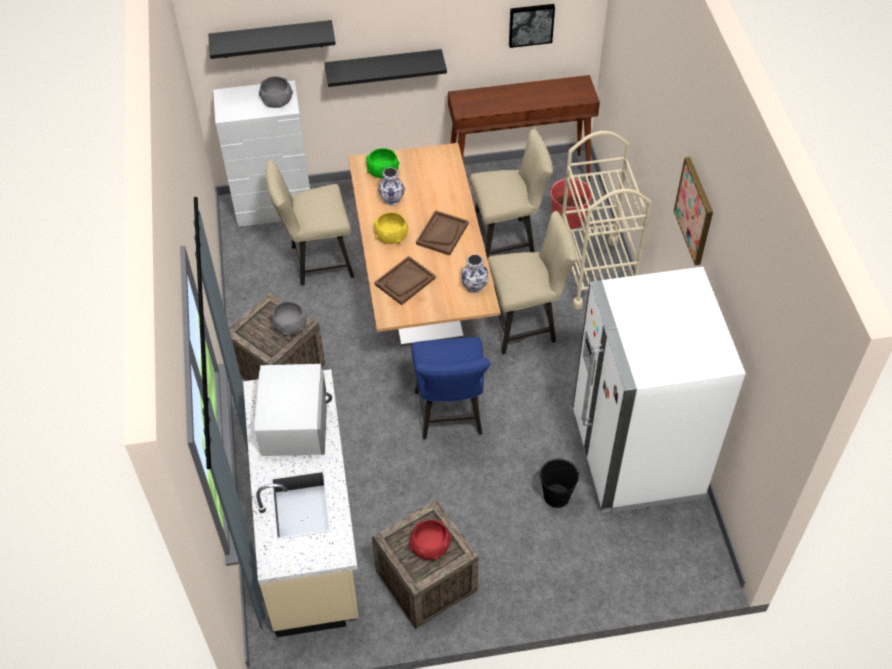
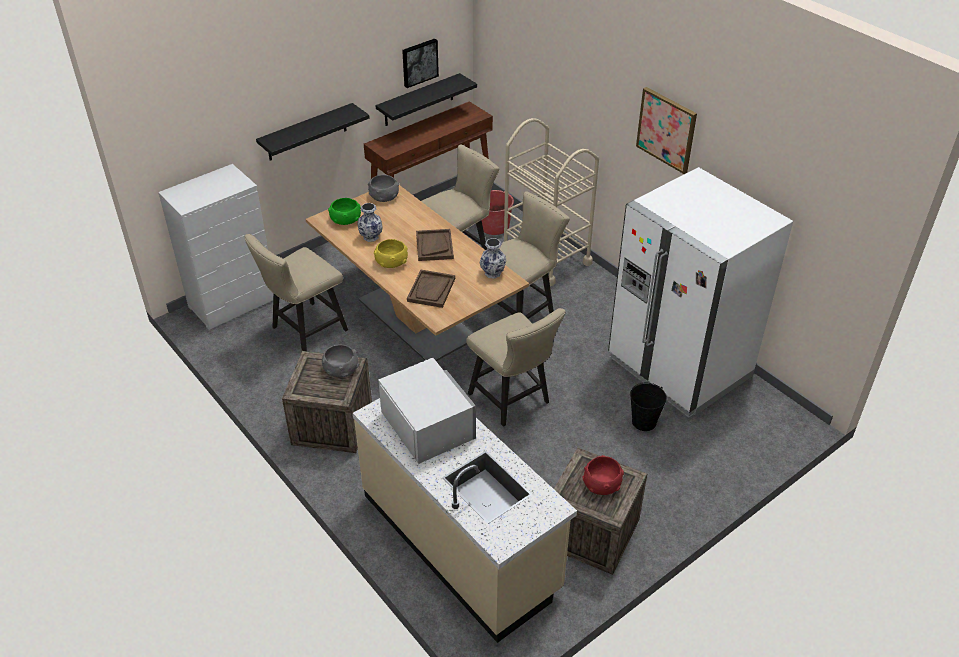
camera: 30 degrees left, 10 degrees down
(272, 39) = (207, 124): black shelf -> black shelf (419, 100)
(277, 100) = (228, 181): grey bowl -> grey bowl (384, 196)
(450, 417) = (513, 401): blue chair -> beige chair

